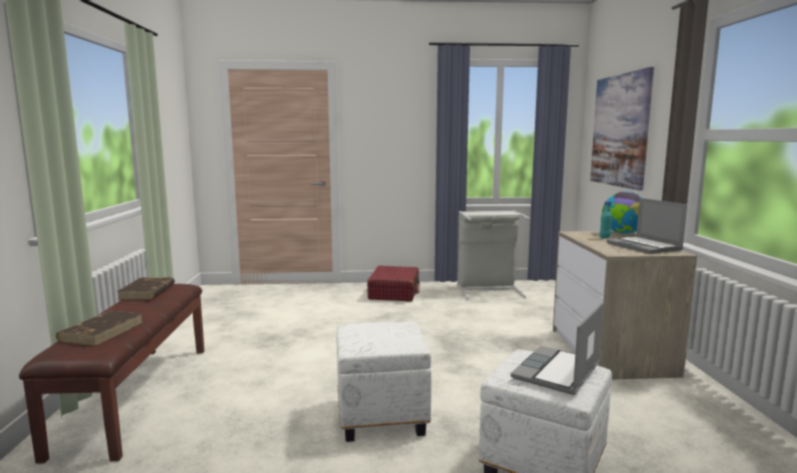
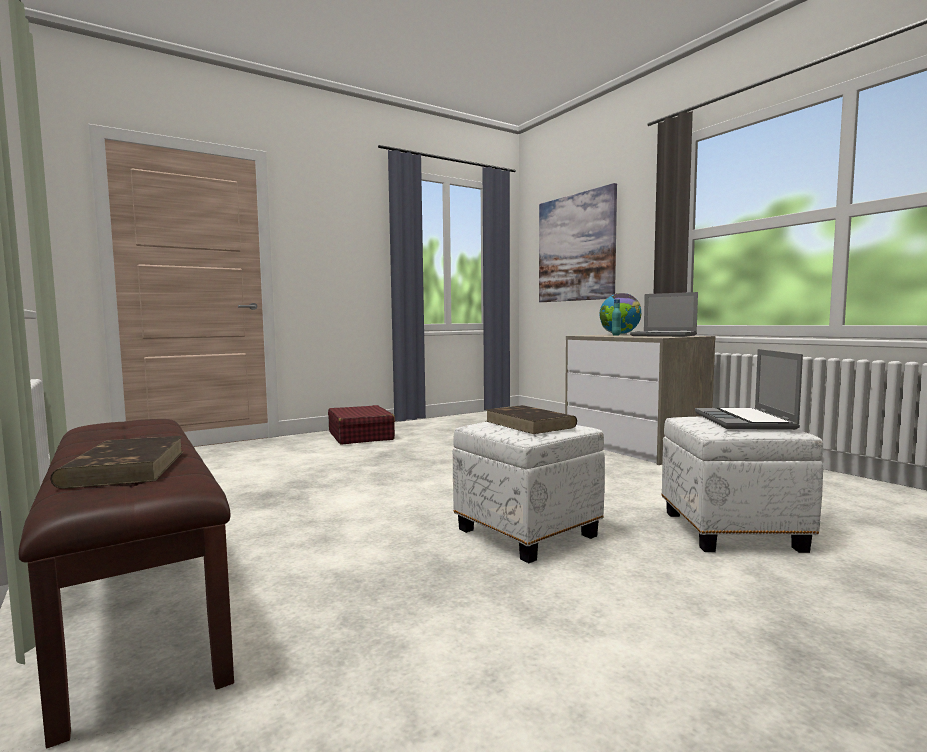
camera: 30 degrees left, 5 degrees down
(147, 292) = (102, 430): brown book -> brown book (530, 424)
(488, 290) = (456, 422): grey laundry basket -> none

